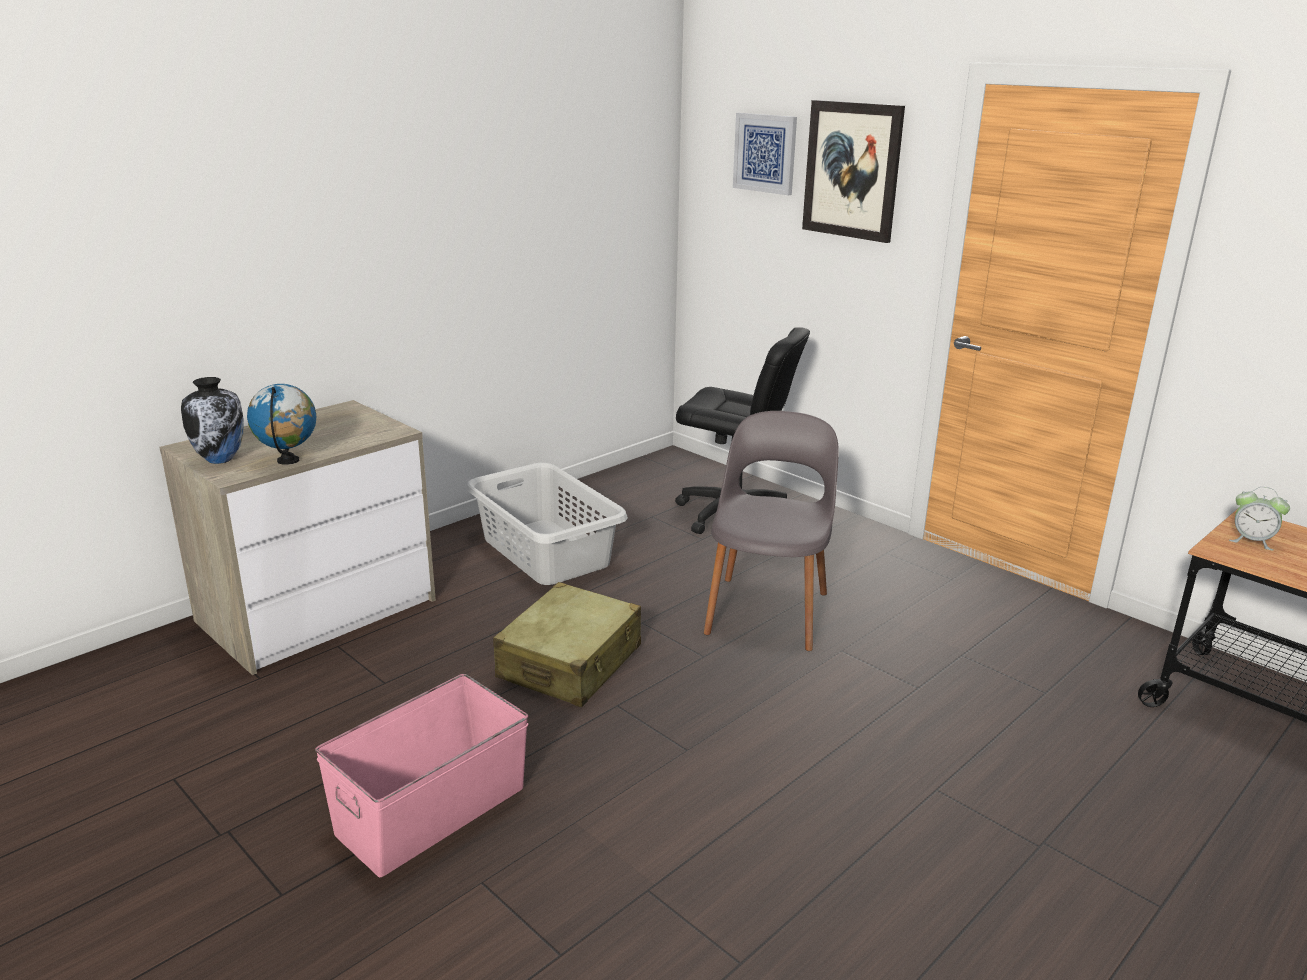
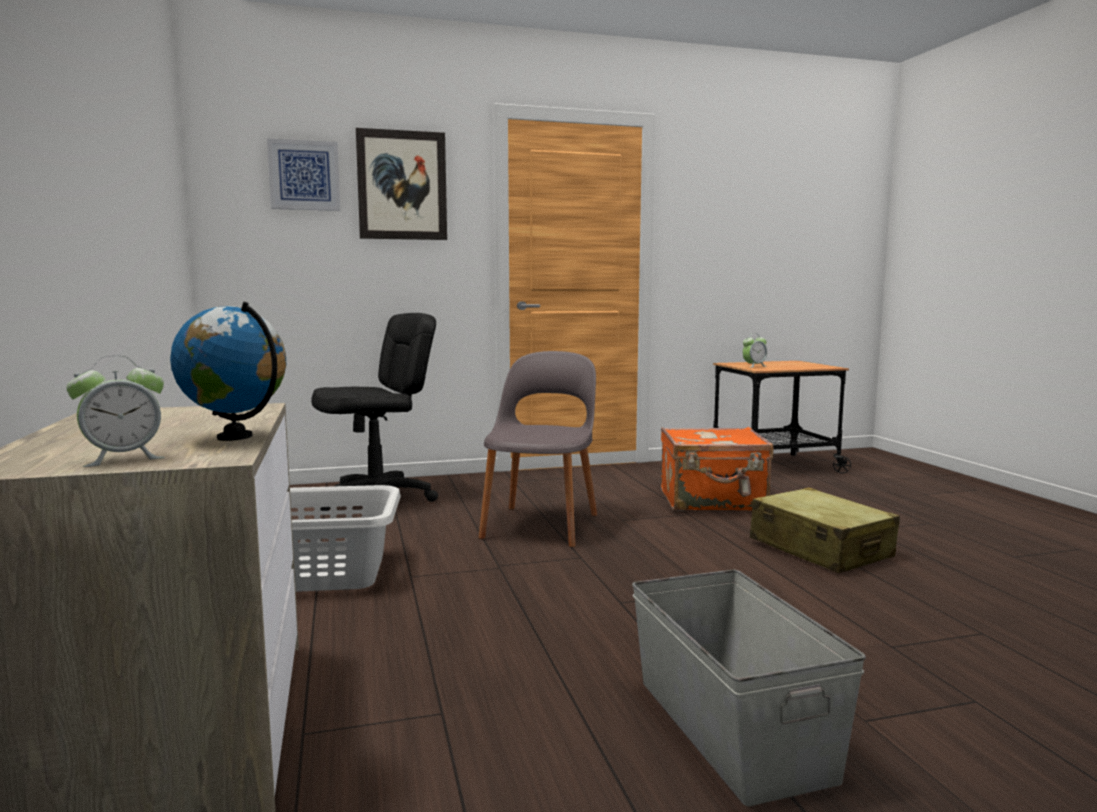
camera: 60 degrees left, 15 degrees down
(221, 459) = (123, 458): vase -> alarm clock
(430, 810) = (730, 728): pink storage box -> grey storage box
(570, 662) = (528, 606): beige suitcase -> beige suitcase (820, 549)
(768, 610) = (541, 525): grey chair -> grey chair turned 60 degrees clockwise
(996, 694) = (713, 501): none -> orange suitcase

